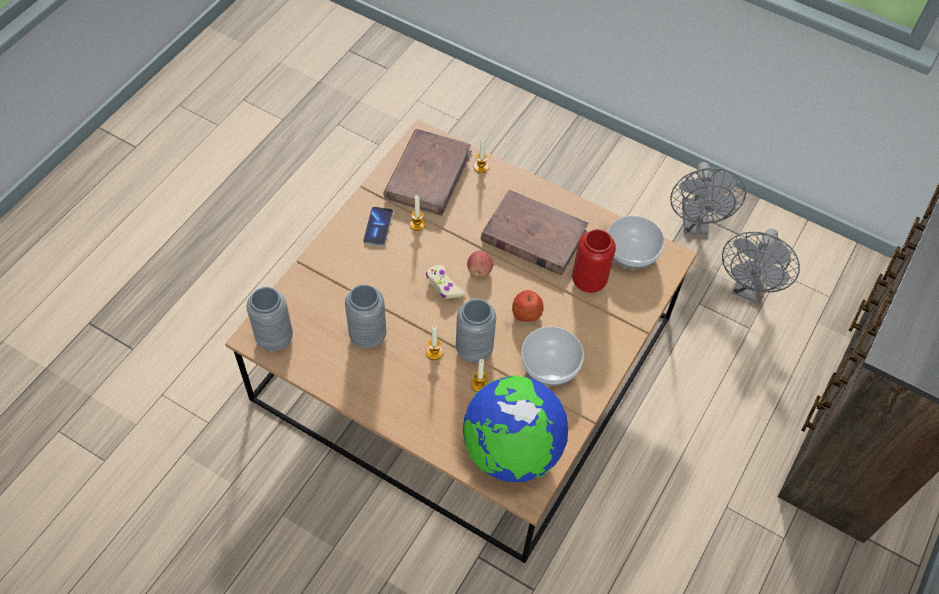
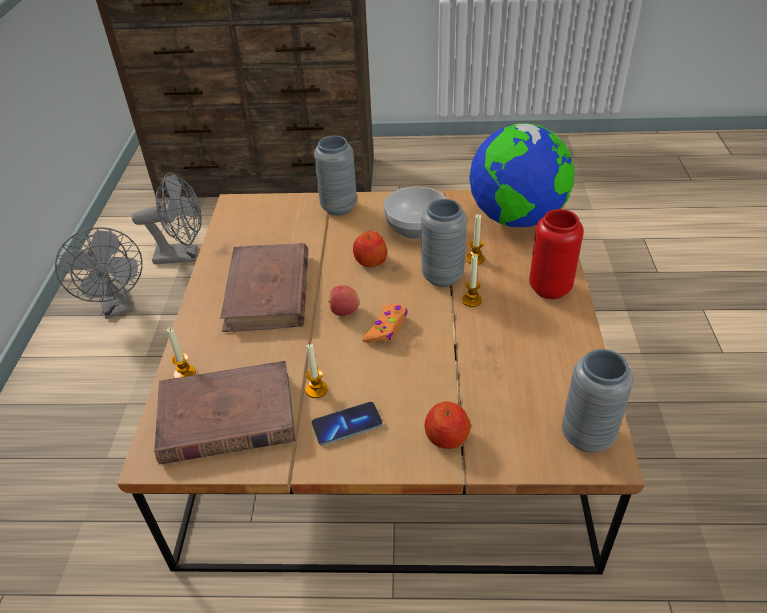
camera: 115 degrees left, 15 degrees down
(331, 269) = (447, 437): none -> apple
(368, 336) = (502, 357): grey vase -> grey vase (338, 207)
(444, 286) = (386, 328): beige game controller -> orange game controller
(588, 281) = (300, 238): red vase -> red vase (550, 288)
(631, 254) = (248, 225): bowl -> none
(695, 224) = (117, 307): grey fan -> grey fan turned 90 degrees clockwise

